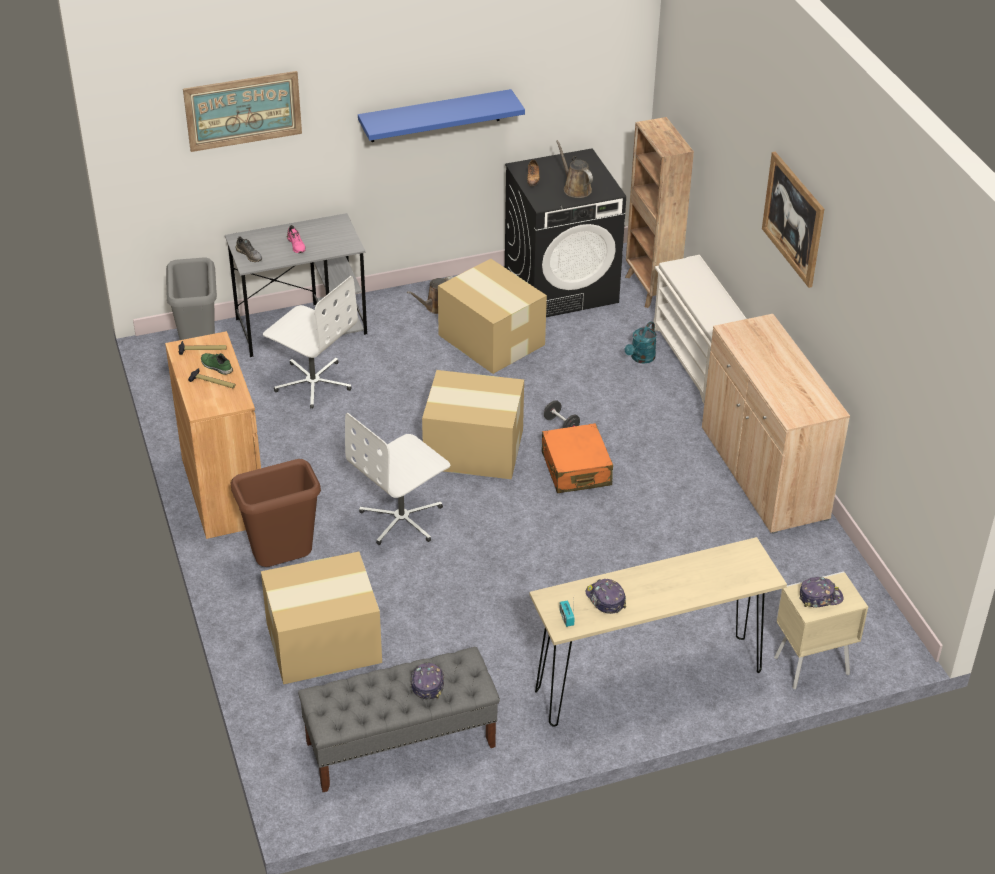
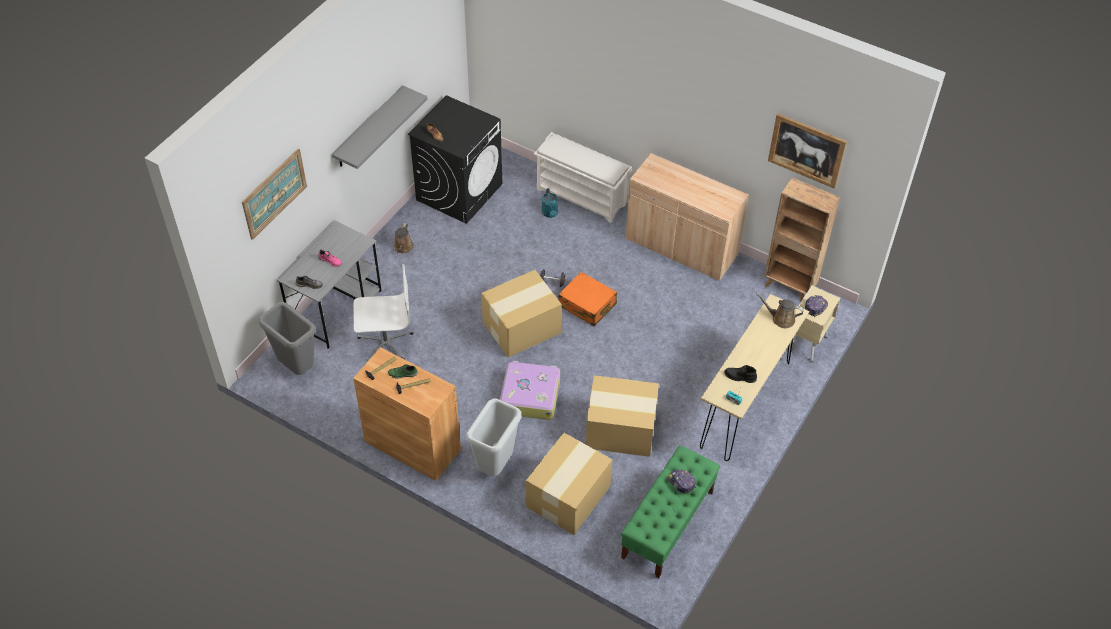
camera: 40 degrees left, 10 degrees up
(283, 562) = (495, 465): brown trash can -> grey trash can
(400, 745) = (667, 524): grey bench -> green bench
(402, 519) = (529, 395): white office chair -> suitcase
(435, 116) = (369, 128): blue shelf -> grey shelf
(491, 339) = (456, 250): cardboard box -> cardboard box (619, 429)
(575, 188) = (467, 129): brown watering can -> brown watering can (781, 319)
(605, 599) = (739, 377): cap -> black boot
(651, 289) = (510, 165): brown bookcase -> brown bookcase (789, 287)
(793, 218) = (659, 94): picture -> picture (806, 150)

